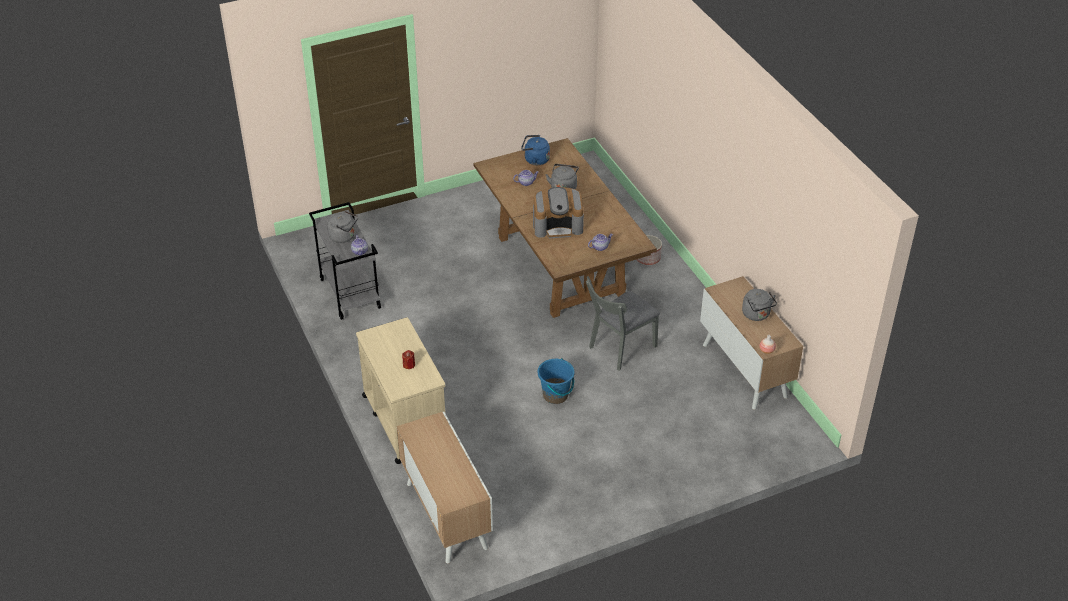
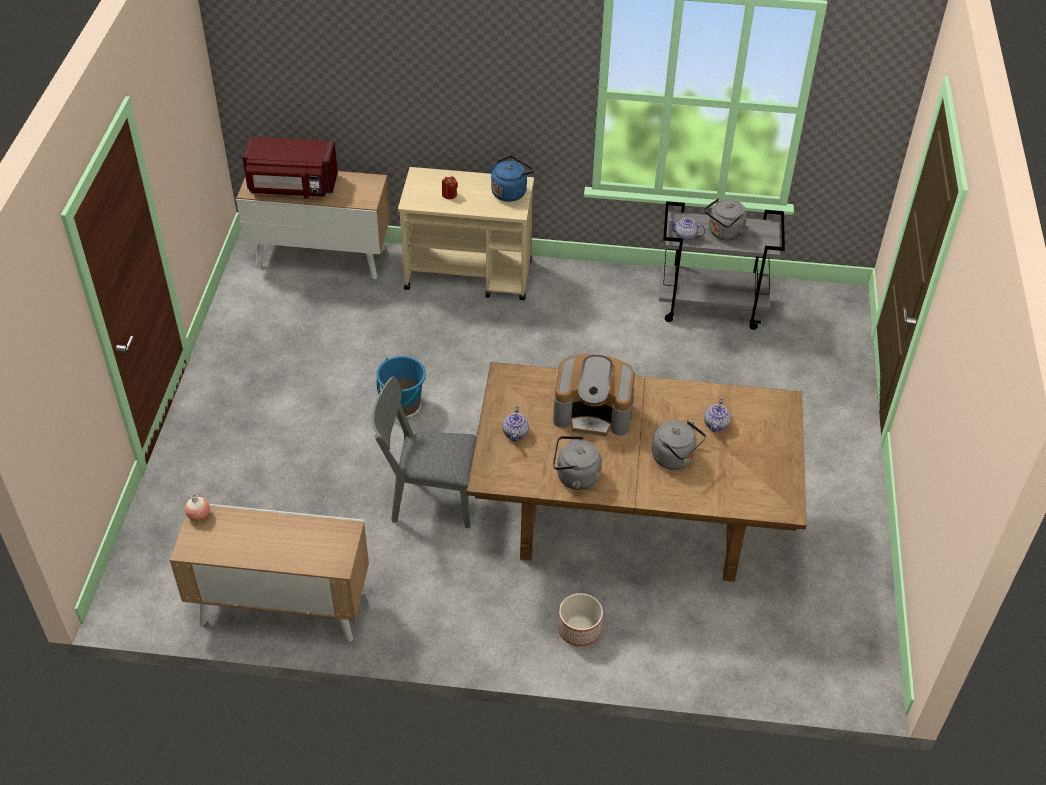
camera: 120 degrees right, 5 degrees up
(452, 472) = (292, 187): none -> red microwave
(535, 160) = (767, 459): blue kettle -> blue kettle (510, 192)
(558, 226) = (593, 413): coffee machine -> coffee machine turned 105 degrees counterclockwise
(619, 349) = (427, 499): grey chair -> grey chair turned 75 degrees counterclockwise
(757, 315) = (265, 545): grey kettle -> grey kettle (575, 477)

